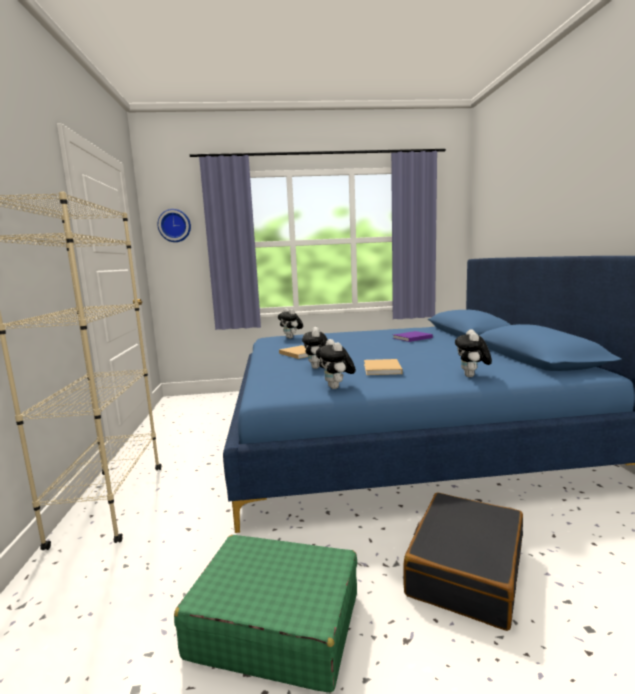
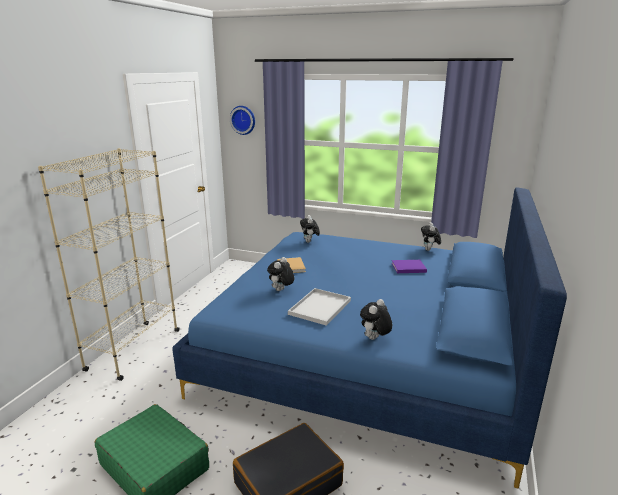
camera: 25 degrees right, 10 degrees up
(336, 388) = (263, 320): plush toy -> plush toy (429, 250)
(382, 369) = (320, 308): beige book -> white tray

